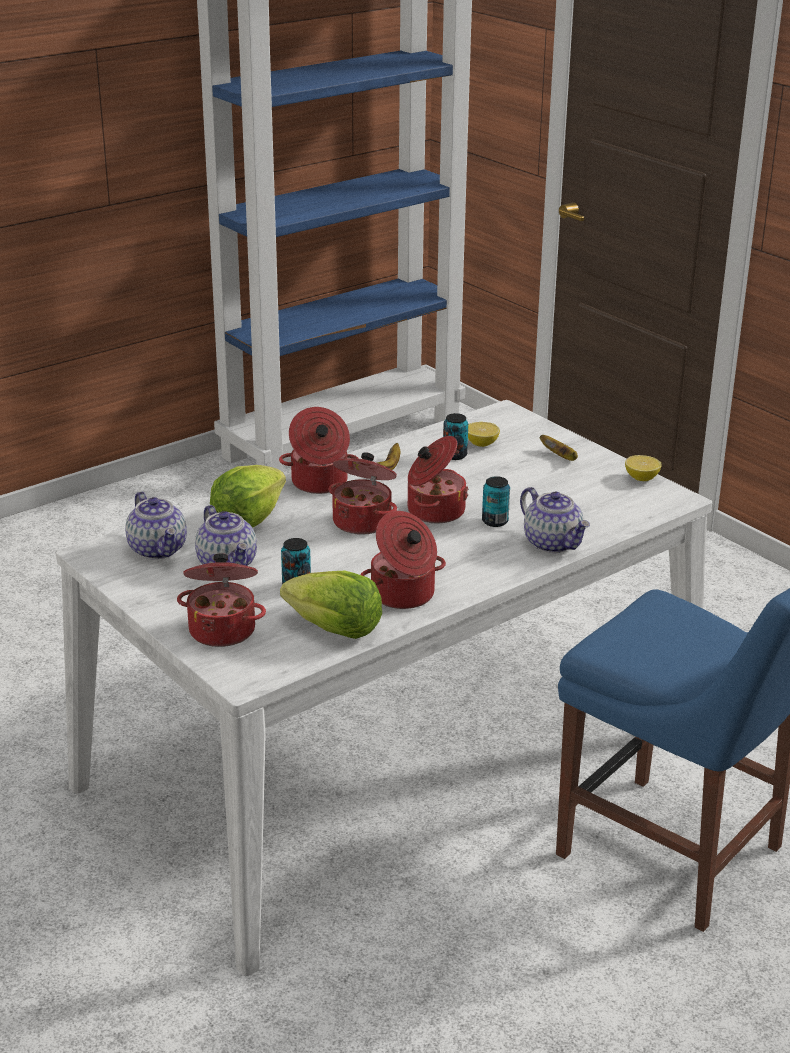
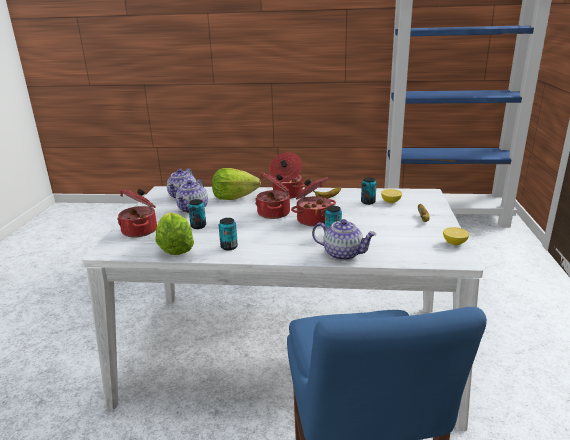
camera: 45 degrees right, 5 degrees down
(403, 595) = (229, 247): cooking pot -> can
(553, 543) = (343, 254): teapot -> teapot turned 75 degrees counterclockwise

